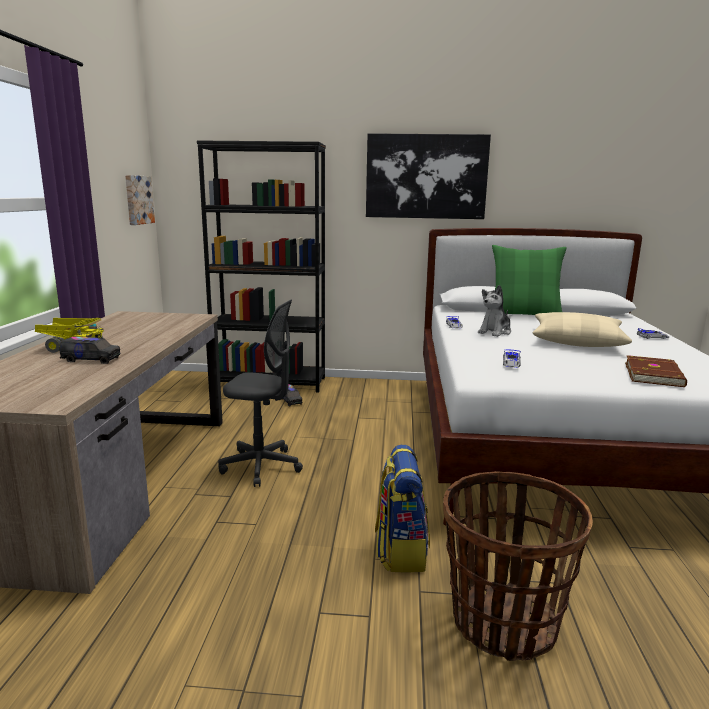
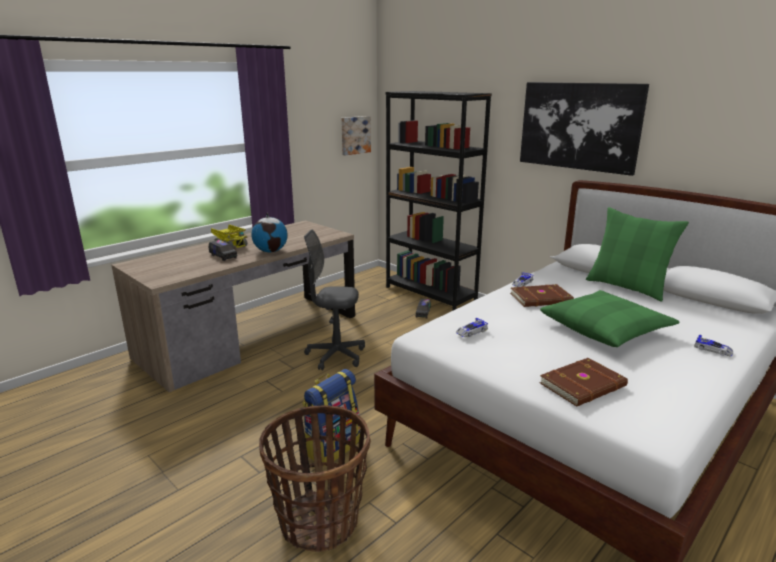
camera: 40 degrees right, 5 degrees up
(151, 343) = (271, 251): none -> globe
(261, 466) = (335, 356): grey office chair -> grey office chair turned 135 degrees clockwise
(495, 332) = (541, 299): plush toy -> brown book
(577, 340) = (605, 329): beige pillow -> green pillow

